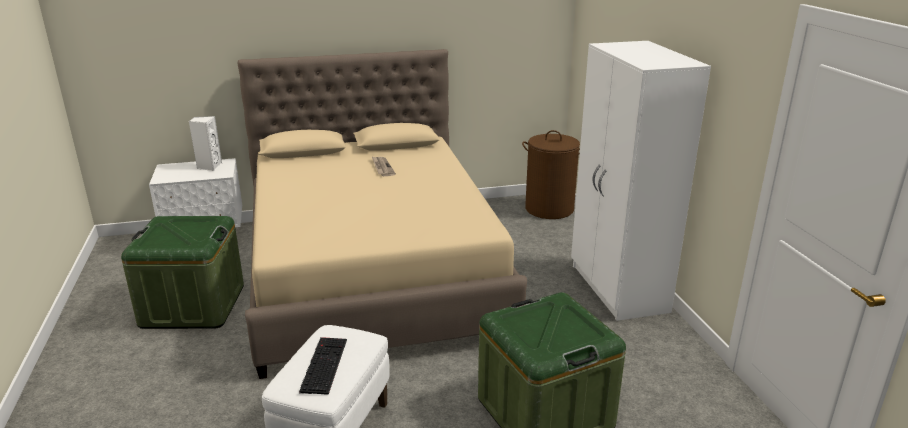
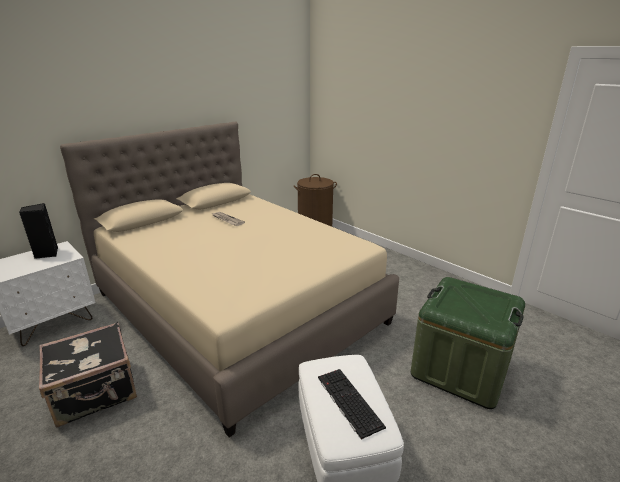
camera: 30 degrees left, 0 degrees up
(193, 306) = (96, 392): green storage box -> black suitcase
(209, 166) = (46, 253): white speaker -> black speaker
(617, 289) = (408, 269): white wardrobe -> none

